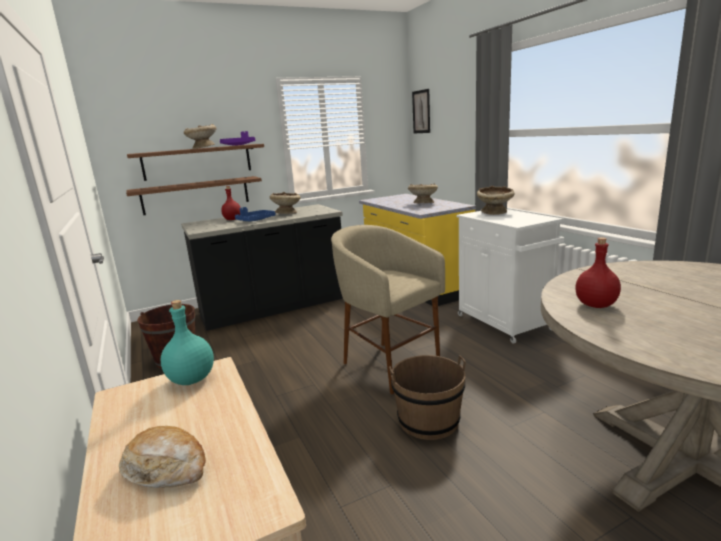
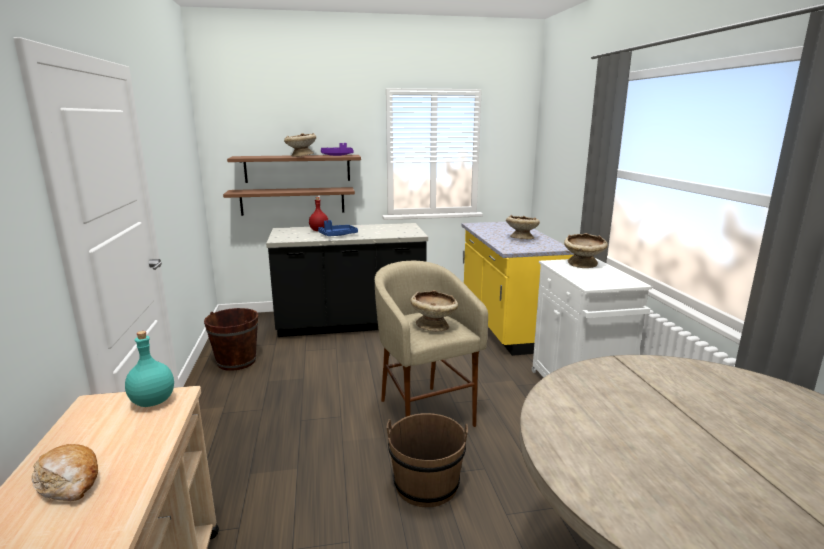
camera: 15 degrees right, 0 degrees up
(287, 213) = (374, 230): beige bowl -> beige bowl (433, 326)
(421, 112) = (546, 132): picture -> none
(595, 305) = (582, 408): red bottle -> none

